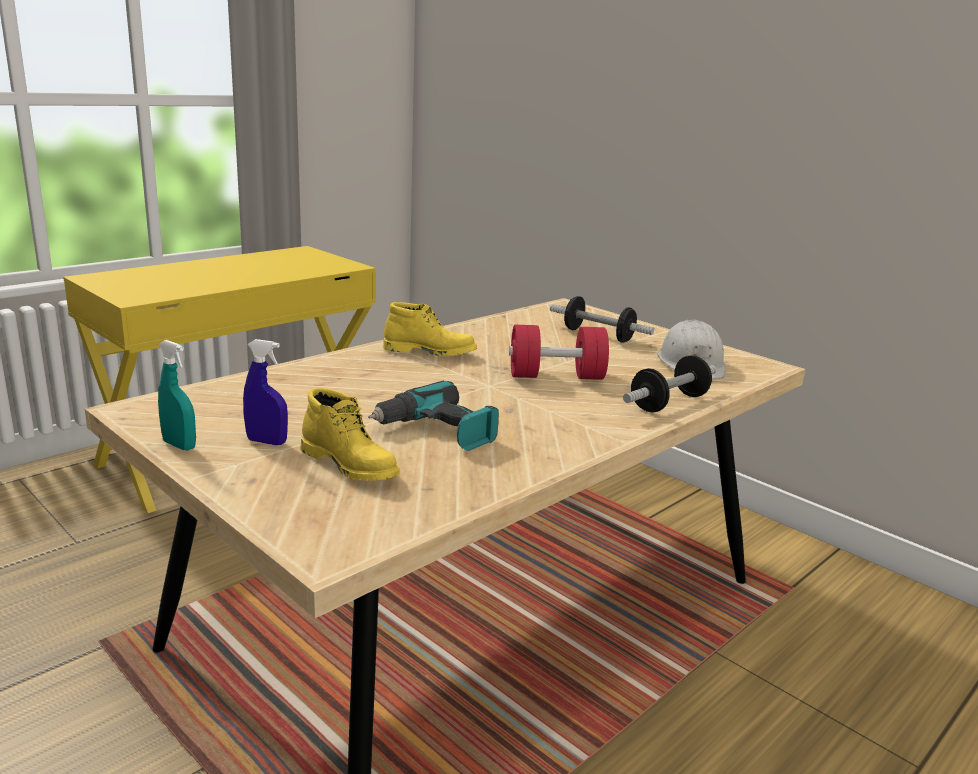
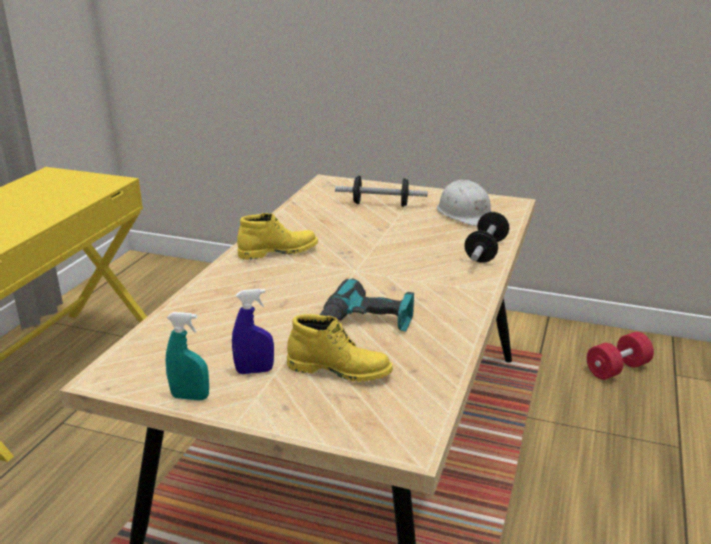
camera: 25 degrees left, 5 degrees up
(556, 376) = (392, 249): red dumbbell -> red dumbbell (617, 369)

